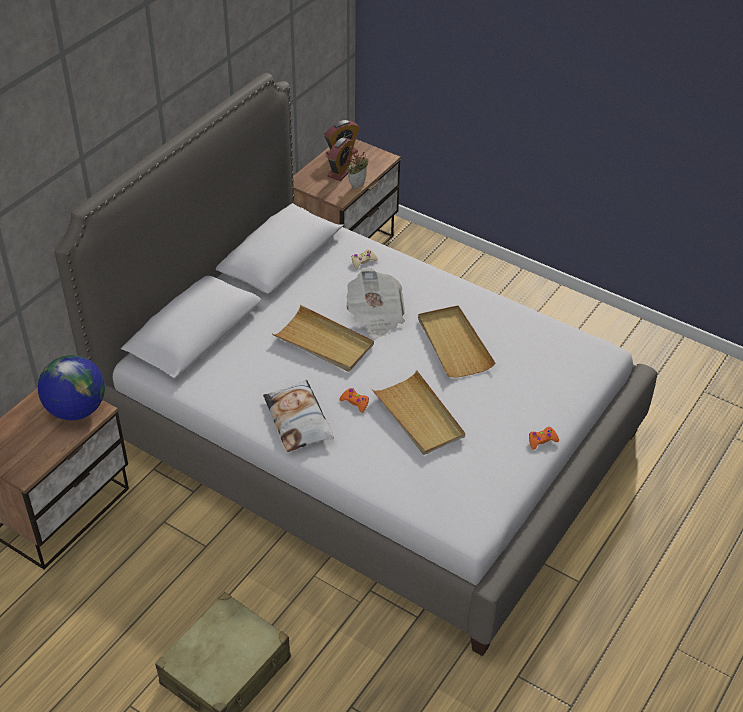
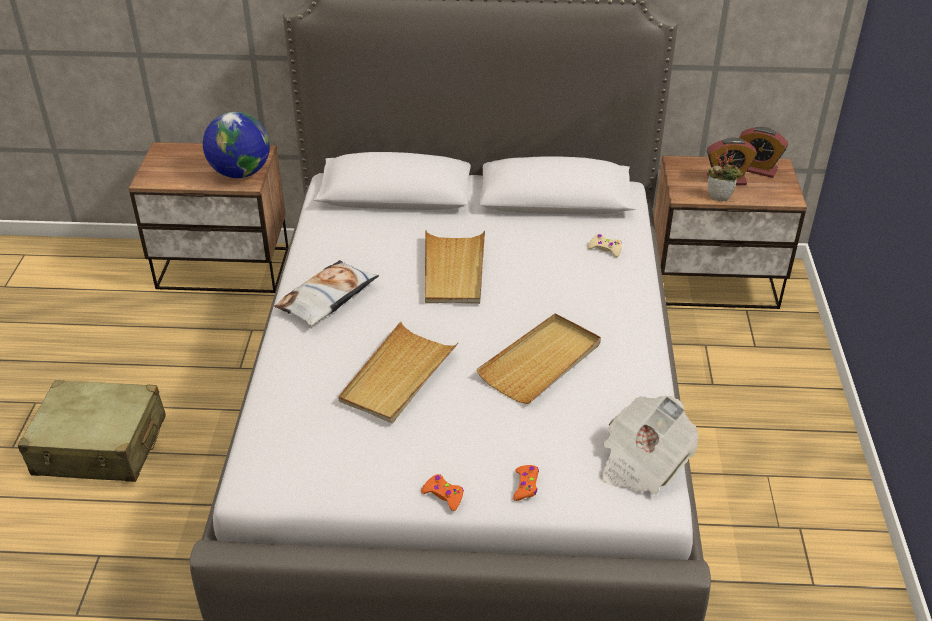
camera: 60 degrees right, 5 degrees down
(355, 402) = (383, 325): orange game controller -> orange game controller (526, 486)
(375, 316) = (529, 289): newspaper -> newspaper (642, 463)

